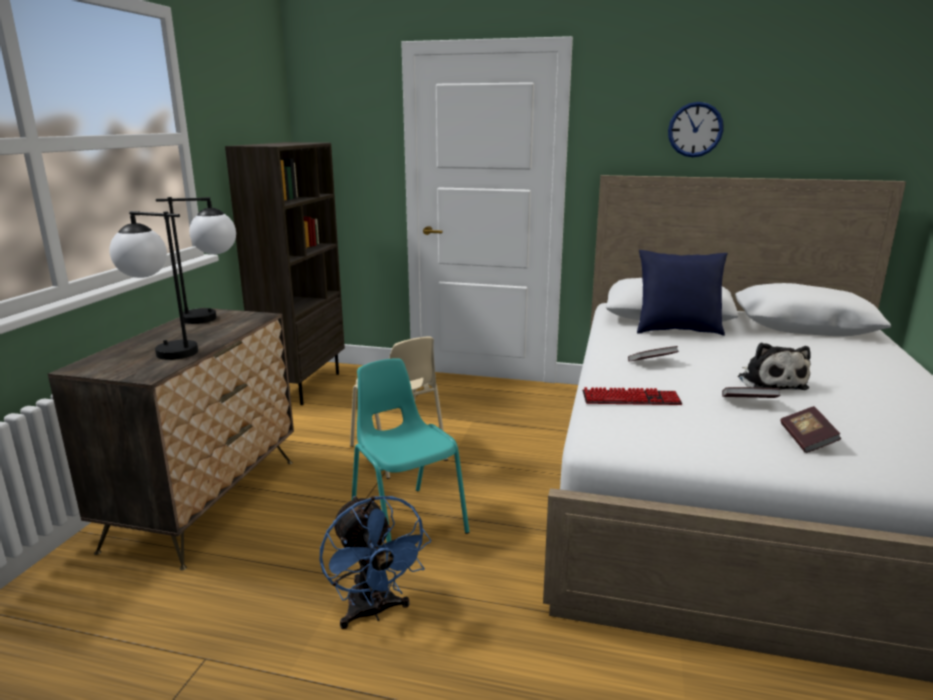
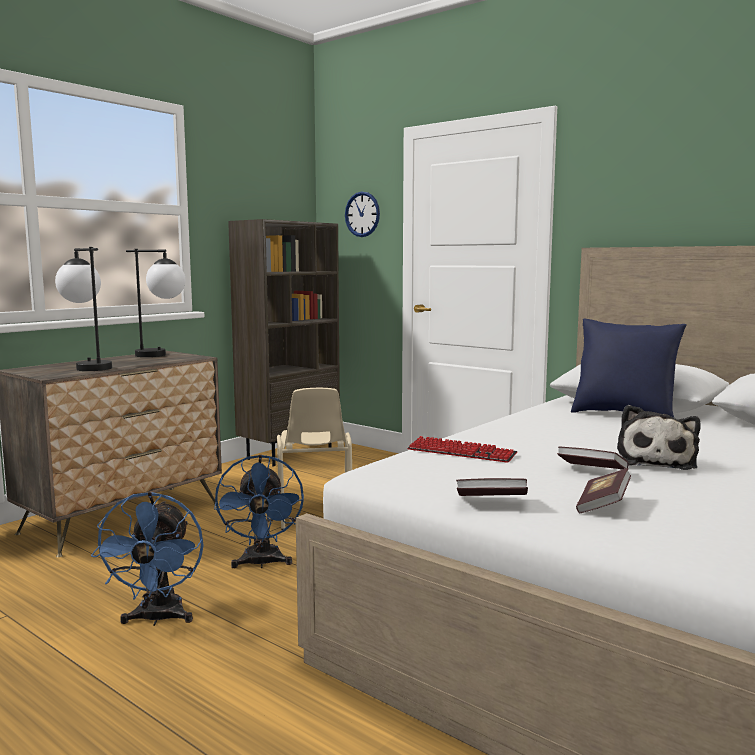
camera: 25 degrees right, 10 degrees down
(407, 522) = (261, 563): turquoise chair -> blue fan
(652, 363) = (541, 432): book -> book (491, 503)
(695, 129) = (689, 193): wall clock -> wall clock (362, 214)

